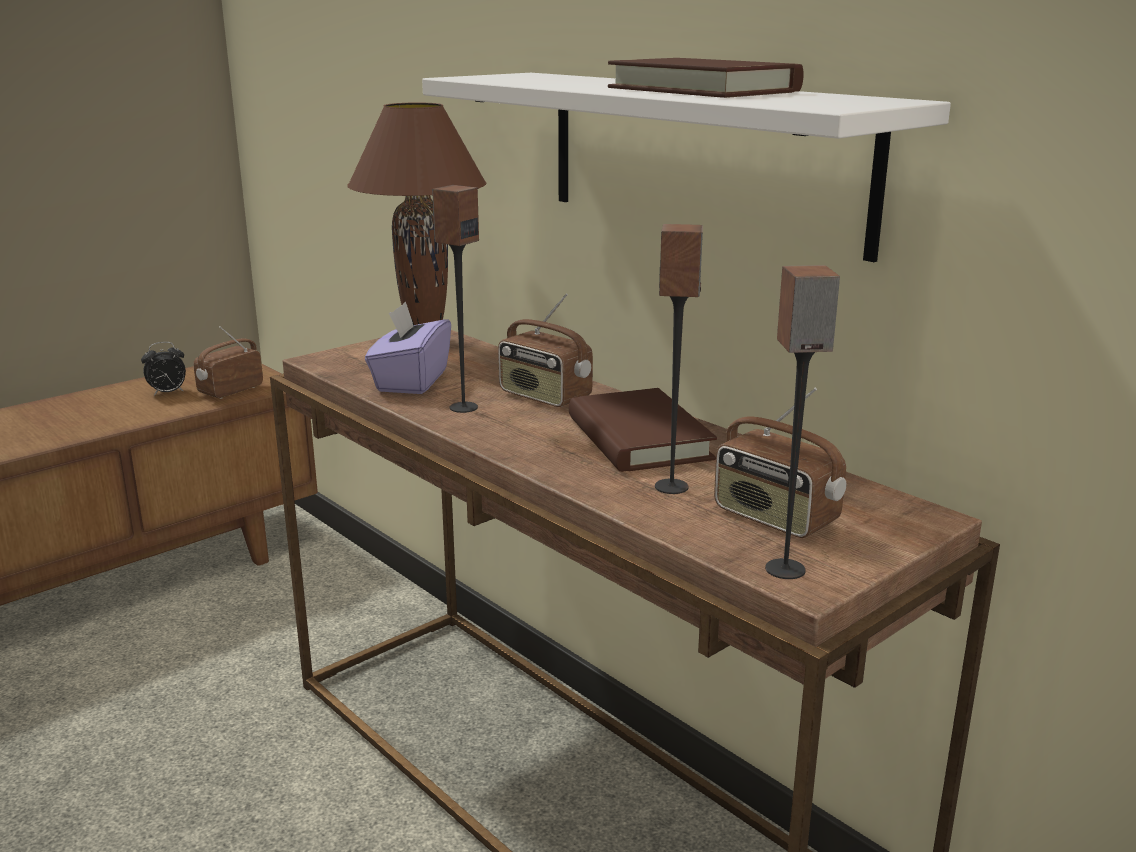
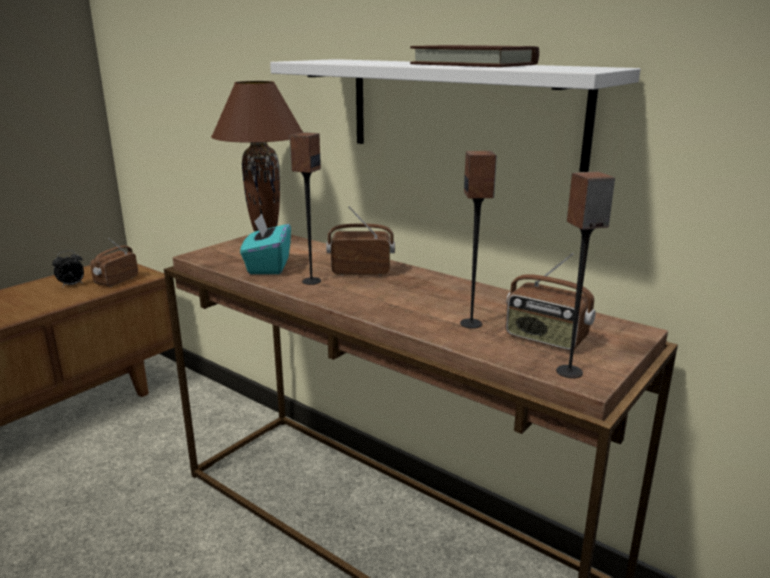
camera: 10 degrees left, 0 degrees up
(411, 381) = (268, 266): purple tissue box -> turquoise tissue box
(544, 397) = (361, 271): radio -> radio turned 150 degrees clockwise
(638, 438) = (434, 294): brown book -> none

